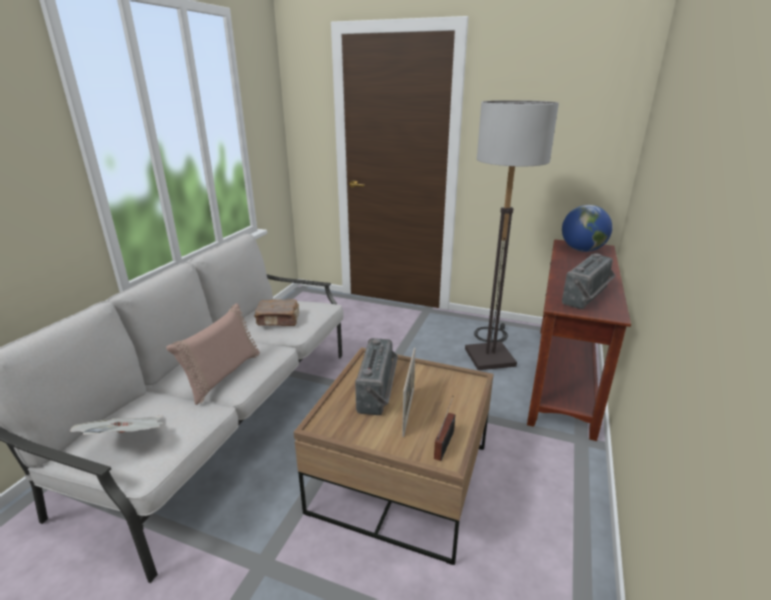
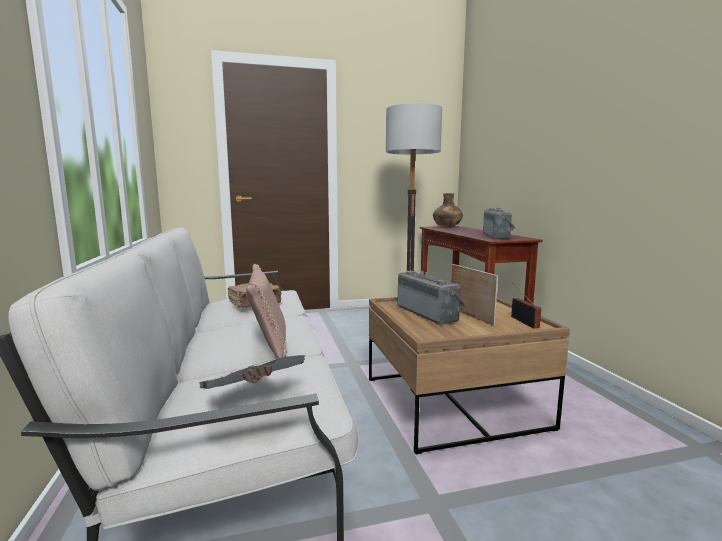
camera: 35 degrees left, 15 degrees down
(582, 250) = (447, 227): globe -> brown vase

